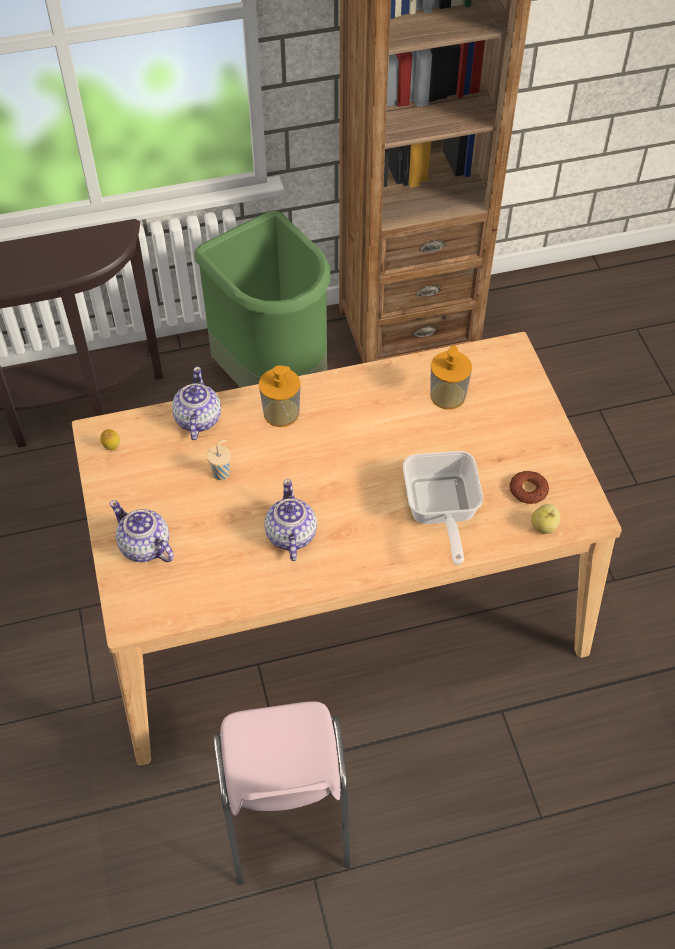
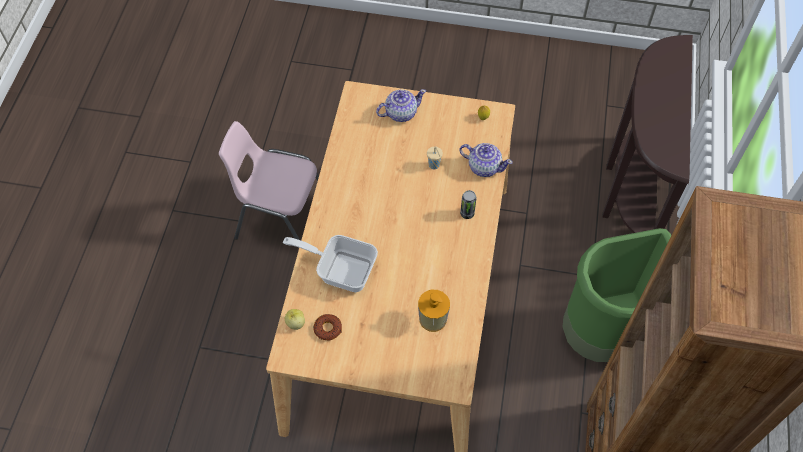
camera: 115 degrees right, 5 degrees up
(281, 413) = (467, 213): soap dispenser -> can
(290, 535) = (368, 183): teapot -> none

